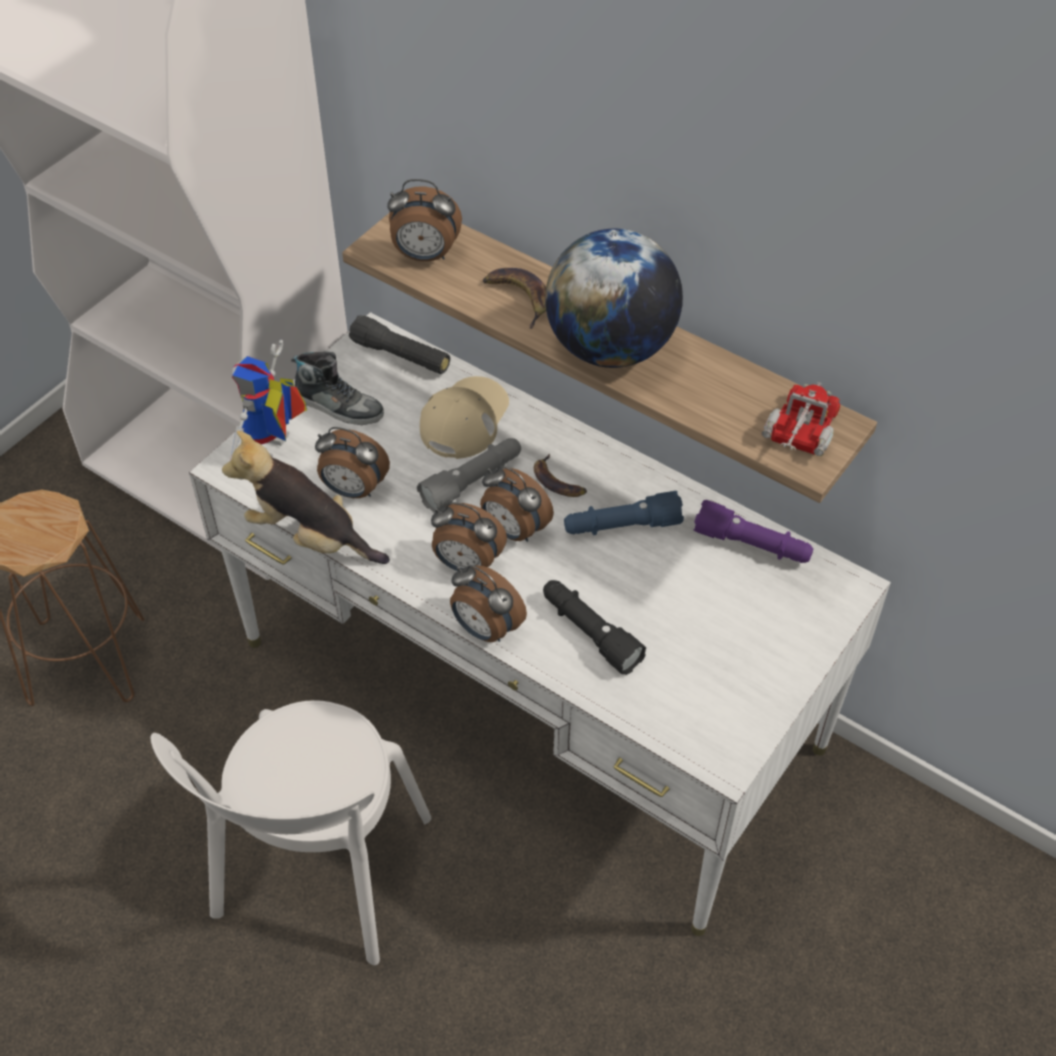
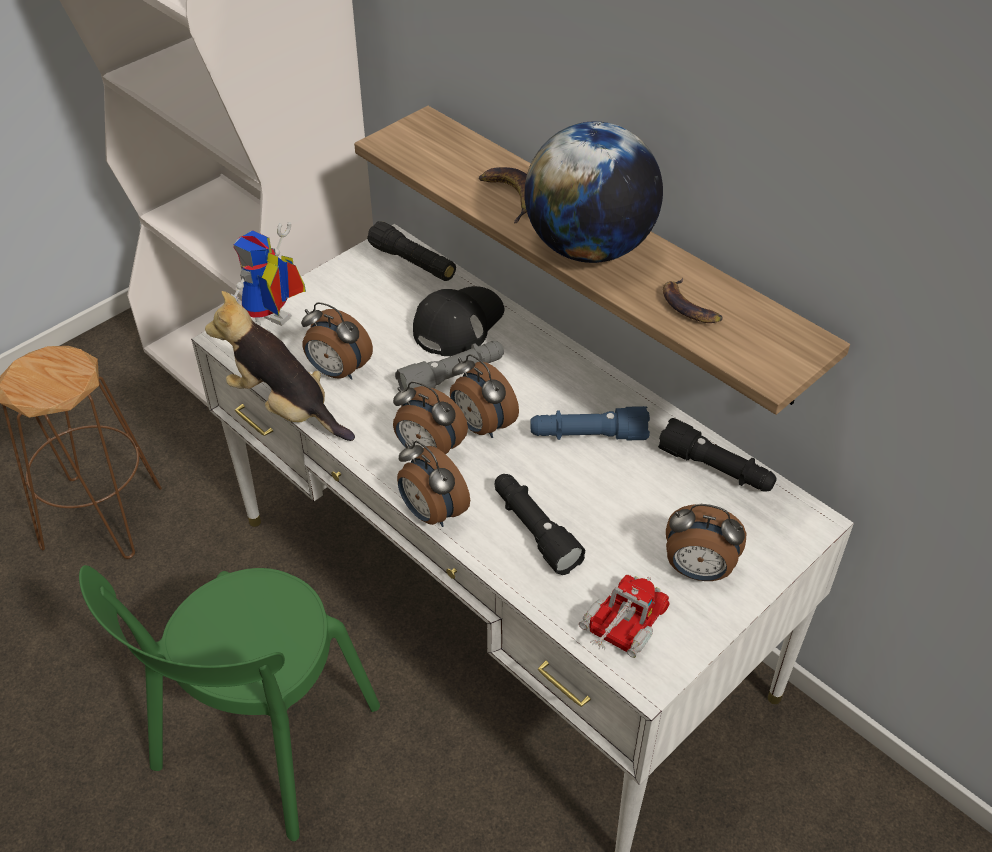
camera: 10 degrees right, 5 degrees down
(319, 875) = (261, 744): white chair -> green chair
(339, 405) = (344, 298): shoe -> none
(425, 256) = (430, 153): alarm clock -> alarm clock (698, 570)
(464, 419) = (458, 323): beige cap -> black cap
(558, 481) = (534, 387): banana -> banana (689, 306)
(752, 545) = (716, 469): purple flashlight -> black flashlight
(799, 435) = (765, 346): toy truck -> toy truck (621, 628)

